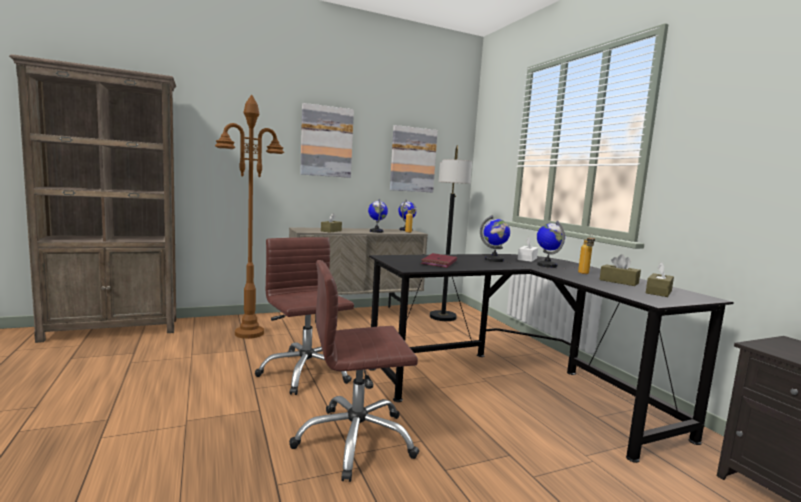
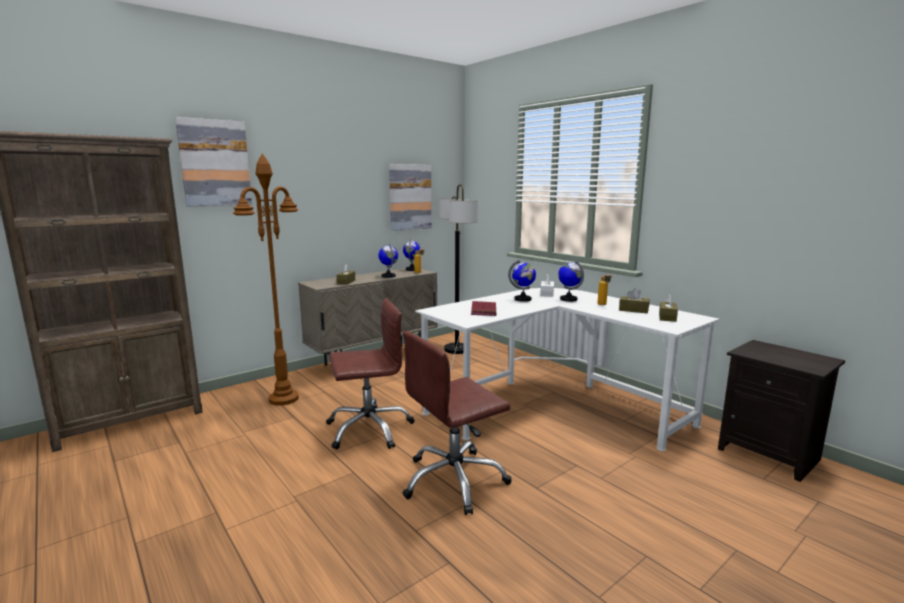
camera: 15 degrees left, 5 degrees up
(305, 372) = (369, 429): brown office chair -> brown office chair turned 120 degrees clockwise
(326, 141) = (326, 188): picture -> picture (215, 163)
(517, 386) = (554, 406): black desk -> white desk

